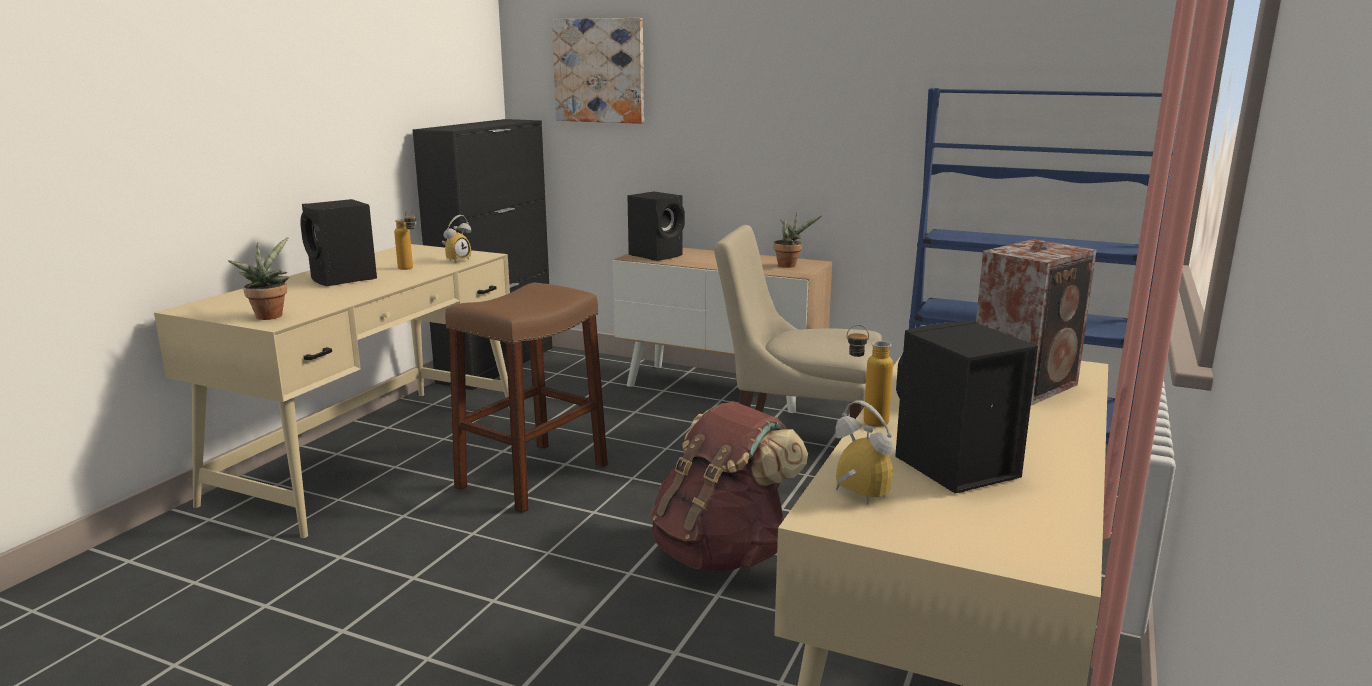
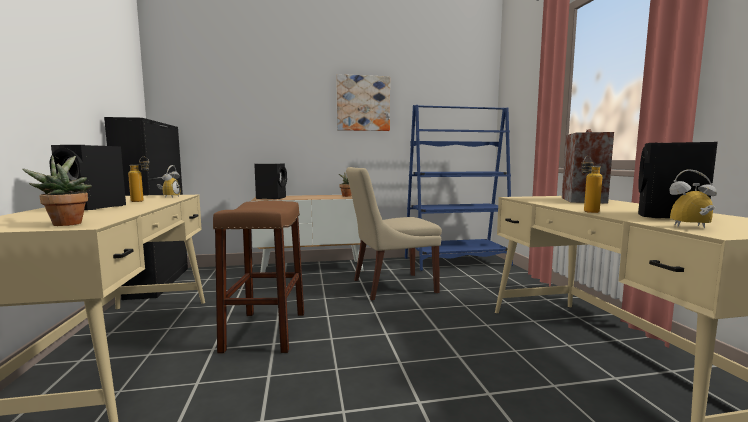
camera: 35 degrees left, 10 degrees down
(599, 71) = (219, 98): picture -> picture (363, 103)
(722, 553) = (428, 336): brown backpack -> none

